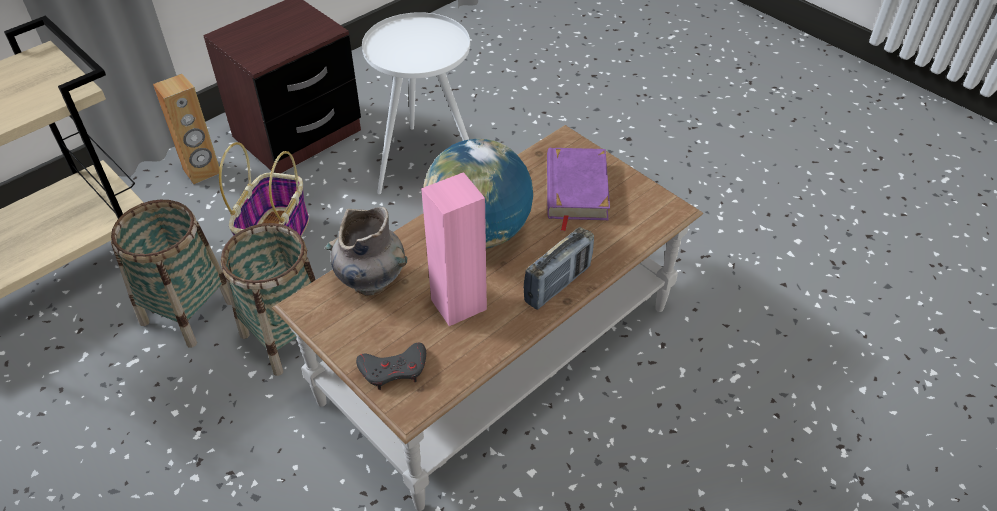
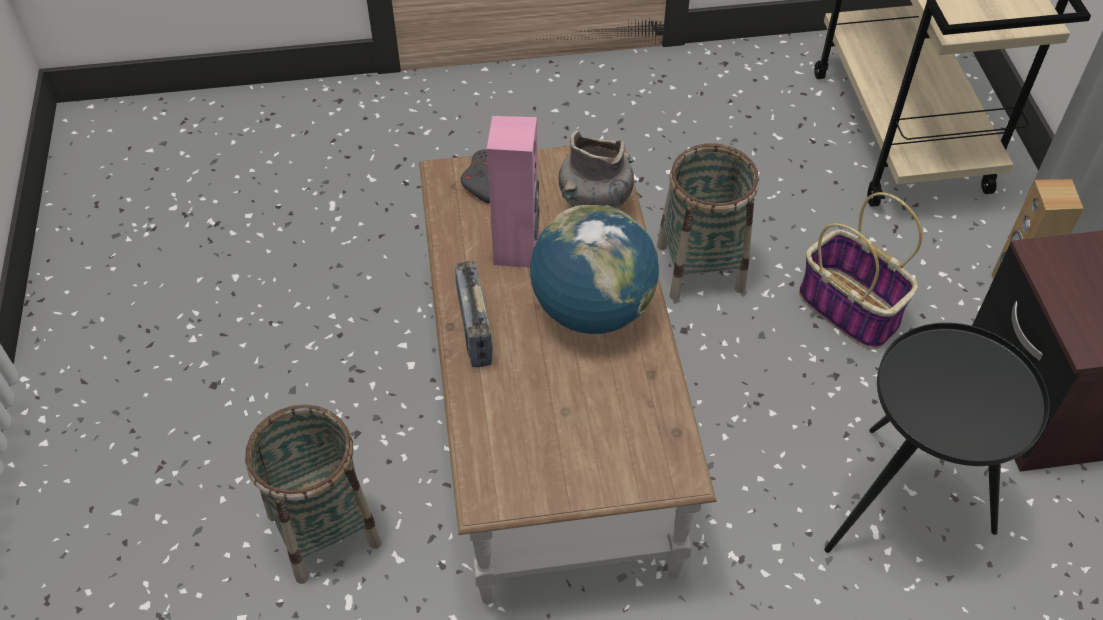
camera: 125 degrees right, 5 degrees up
(188, 311) = (785, 212): basket -> basket (324, 529)
(426, 163) = (904, 509): white side table -> black side table
(575, 189) = (589, 428): purple book -> none

